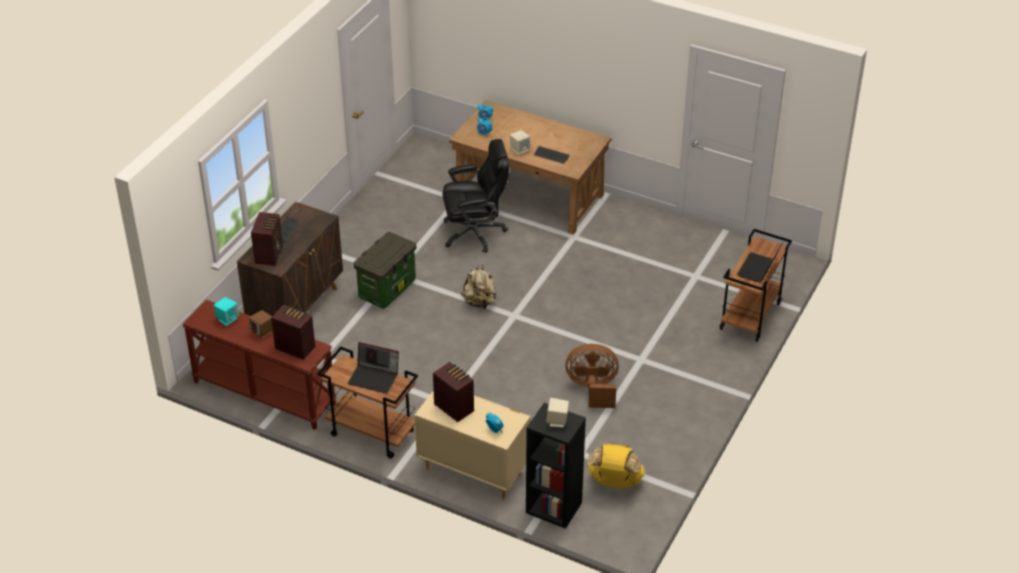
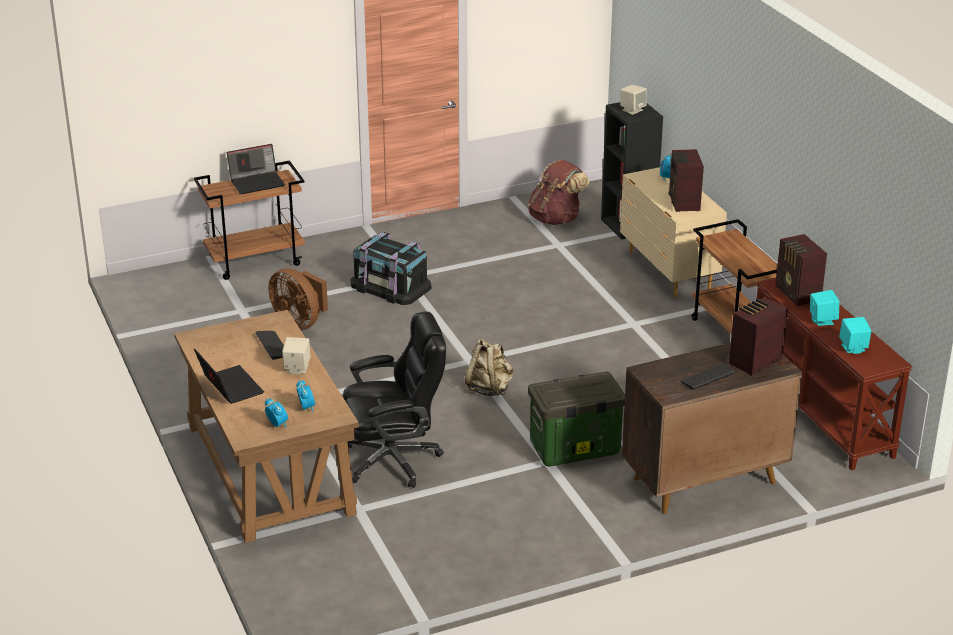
camera: 140 degrees left, 10 degrees down
(262, 332) = (822, 320): brown speaker -> turquoise speaker
(374, 377) = (733, 253): laptop -> laptop (229, 386)
(475, 232) = (394, 460): black office chair -> black office chair turned 135 degrees clockwise
(593, 389) = (482, 276): brown fan -> brown fan (300, 322)
(614, 482) = (556, 219): yellow backpack -> brown backpack
(639, 346) = (390, 286): none -> black storage box

